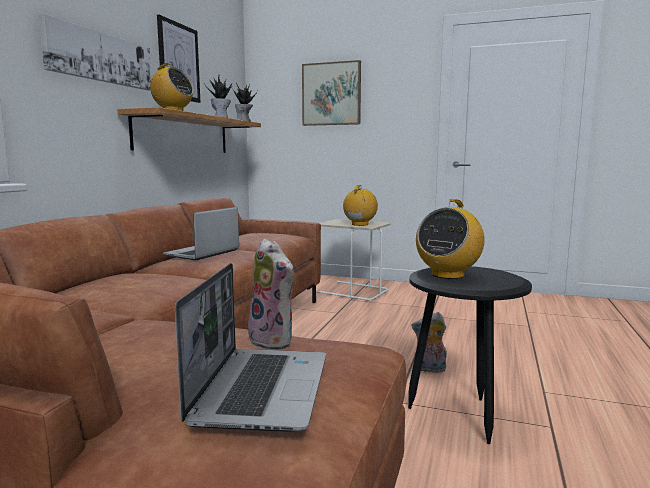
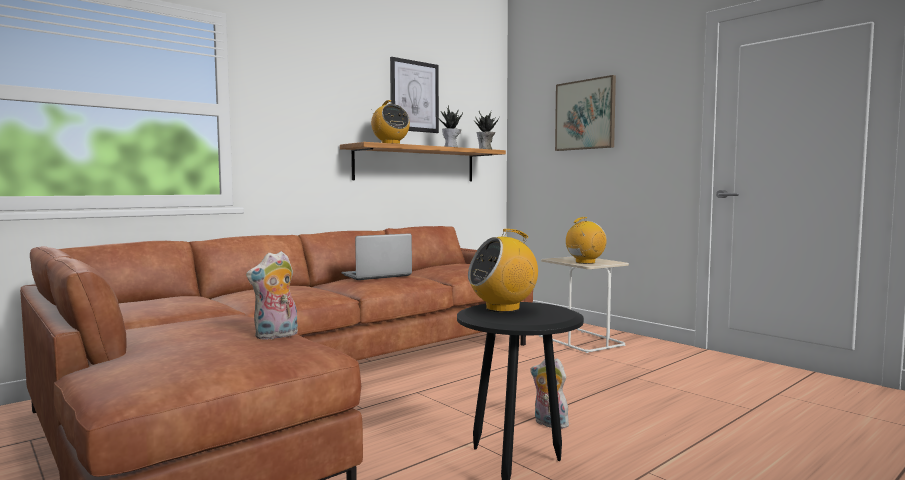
camera: 30 degrees right, 5 degrees down
(100, 57) = (325, 102): picture -> none
(261, 388) = (195, 354): laptop -> none
(275, 341) = (276, 336): plush toy -> plush toy turned 60 degrees clockwise

